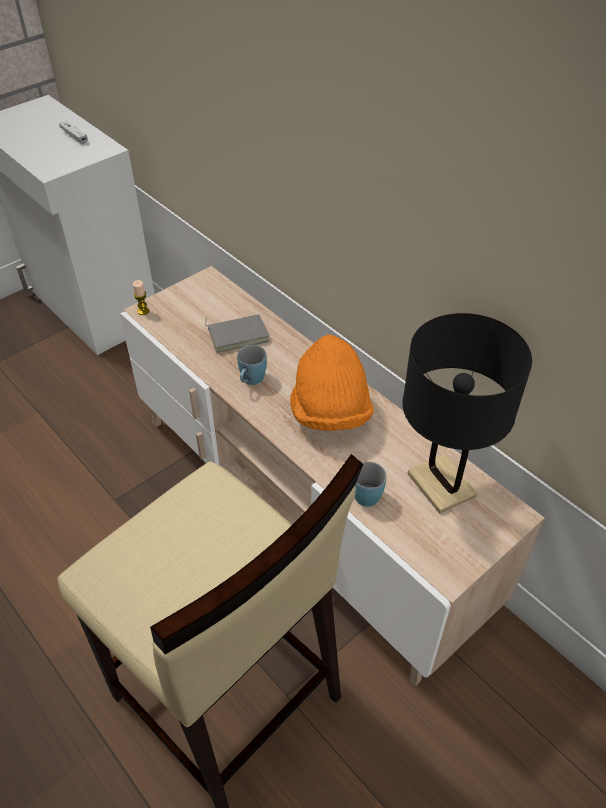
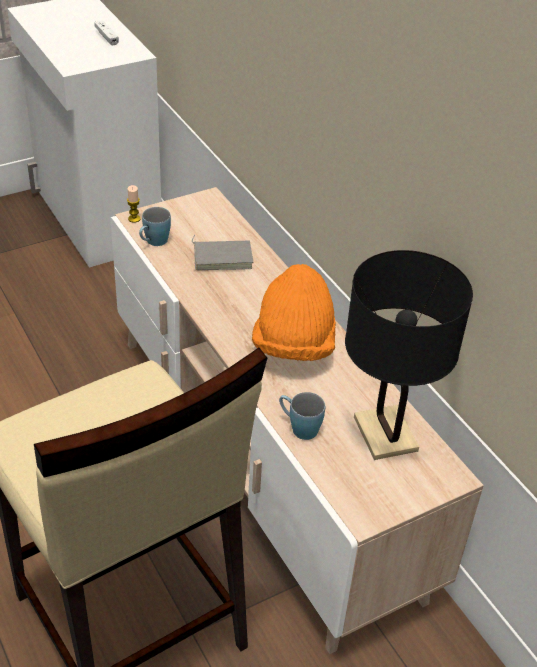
camera: 10 degrees right, 5 degrees down
(251, 381) = (222, 303): blue mug -> blue mug (153, 242)

